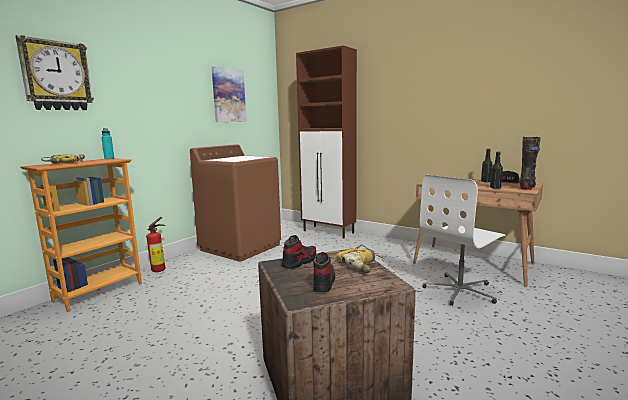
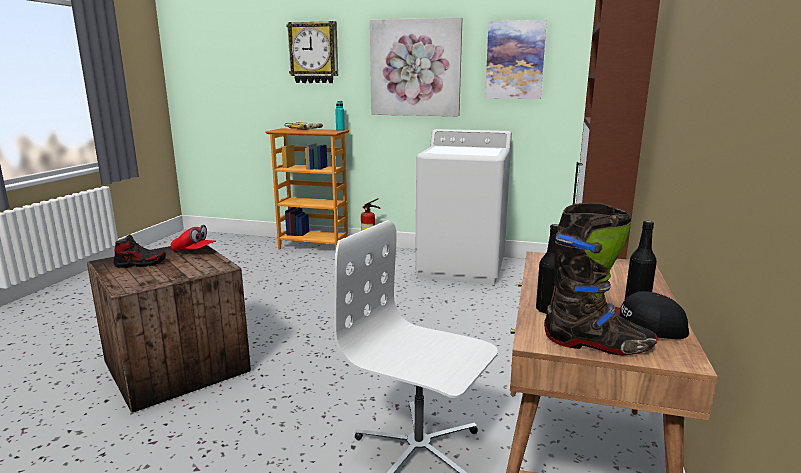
camera: 70 degrees right, 5 degrees up
(165, 98) = (415, 68): none -> picture
(241, 247) = (462, 267): brown washing machine -> white washing machine
(299, 262) = (194, 251): shoe -> red cap
(362, 264) = (182, 272): power drill -> none

